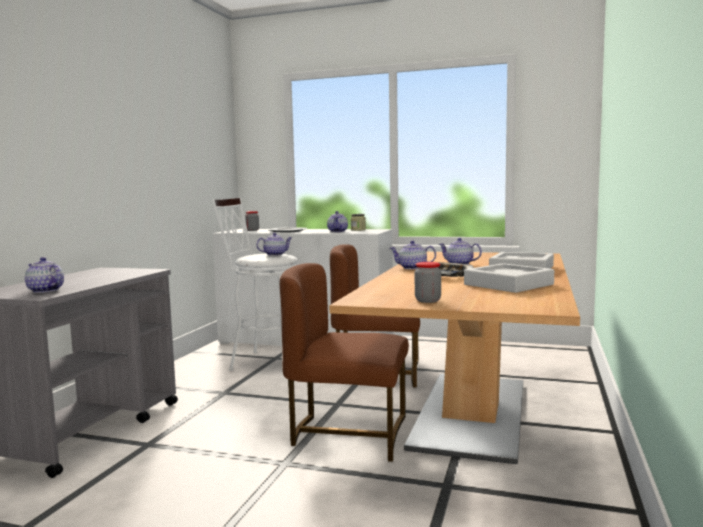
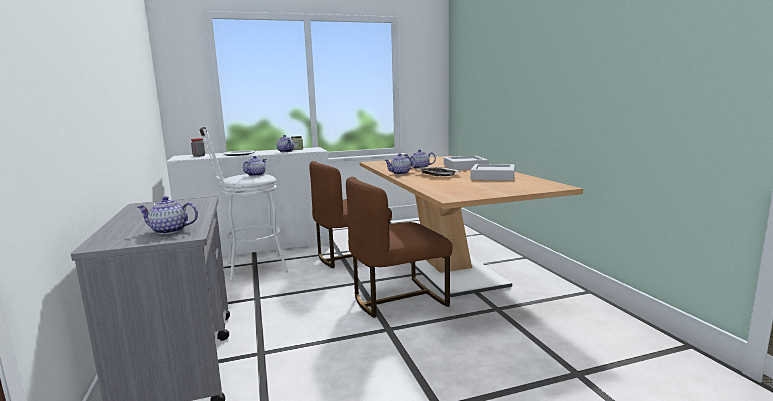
camera: 35 degrees left, 5 degrees up
(427, 300) = (487, 191): jar -> none

